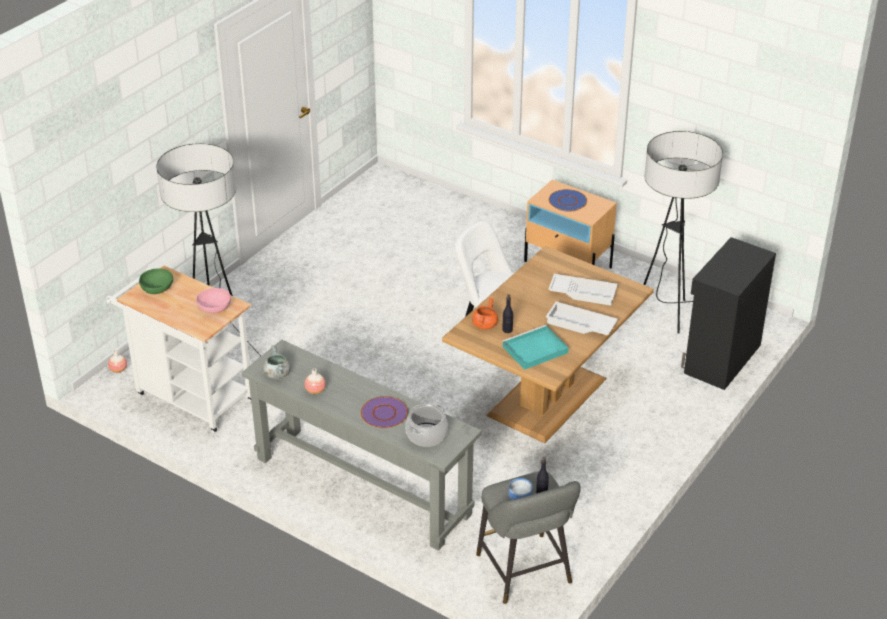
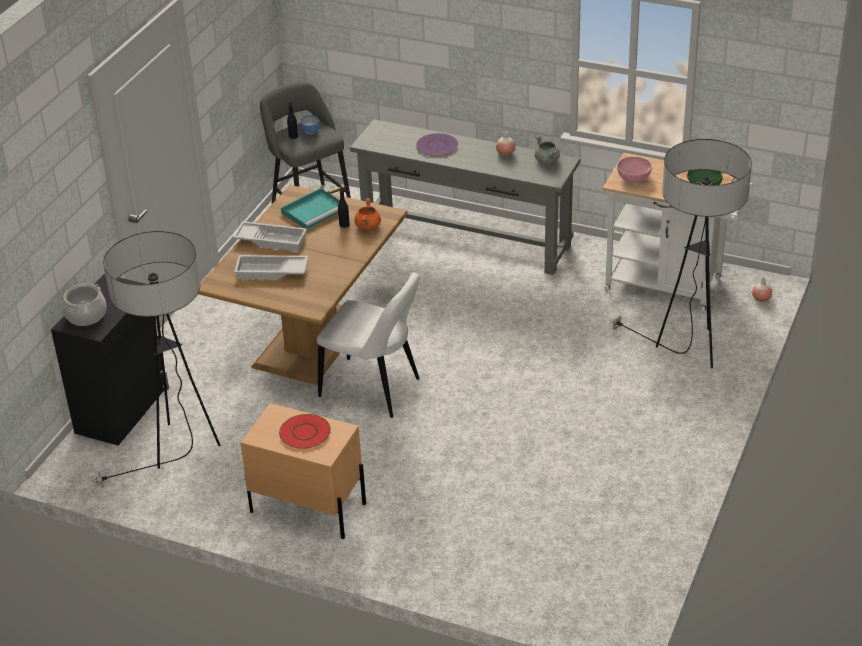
camera: 170 degrees right, 0 degrees up
(427, 435) = (395, 136): cooking pot -> cooking pot (86, 315)
(567, 201) = (305, 432): blue plate -> red plate

